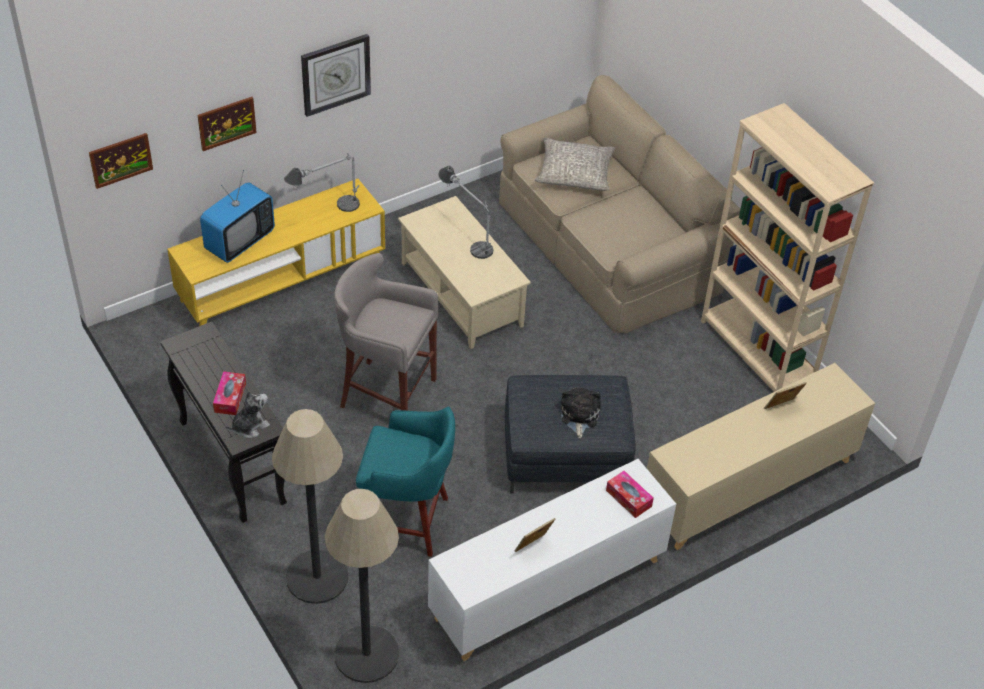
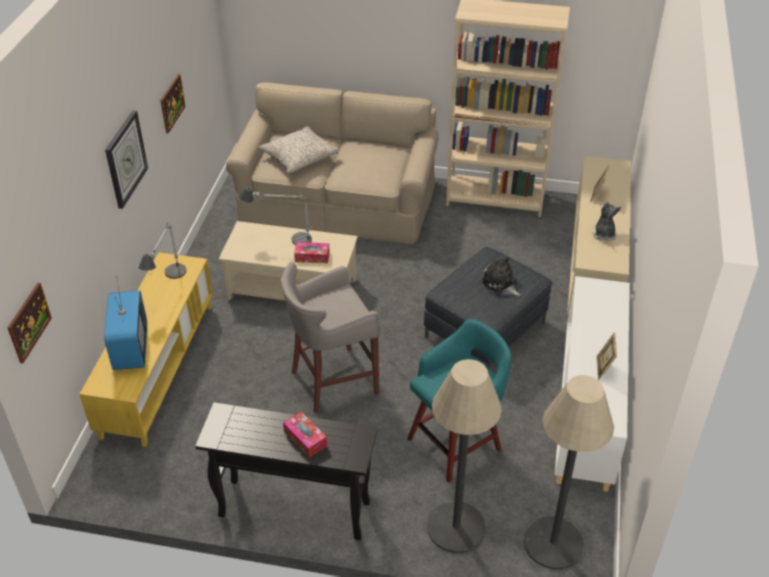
camera: 45 degrees left, 5 degrees down
(226, 123) = (80, 242): picture -> picture (172, 103)
(249, 426) = (347, 444): plush toy -> plush toy (603, 234)
(628, 498) = (605, 300): tissue box -> tissue box (312, 257)

